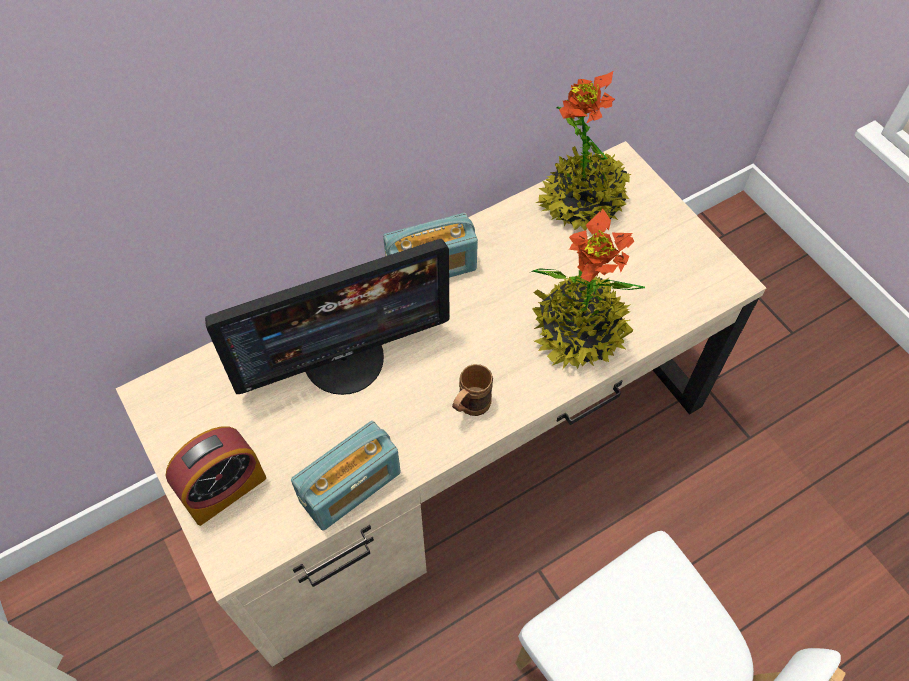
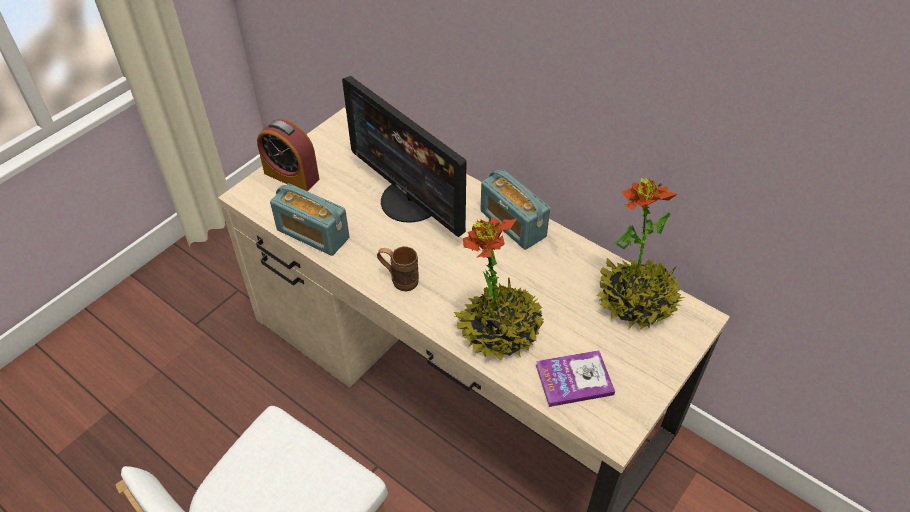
camera: 70 degrees right, 10 degrees down
(661, 289) = (574, 379): none -> book

